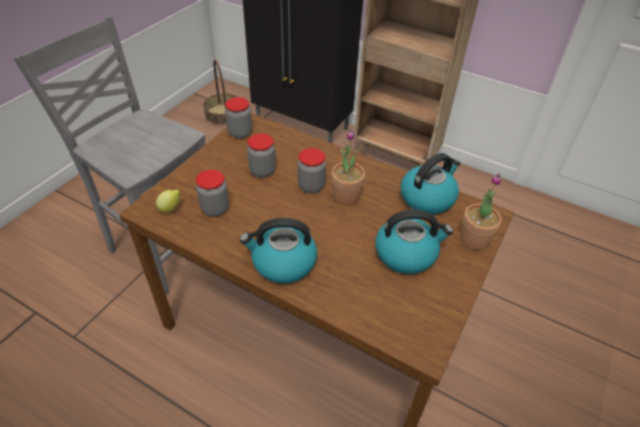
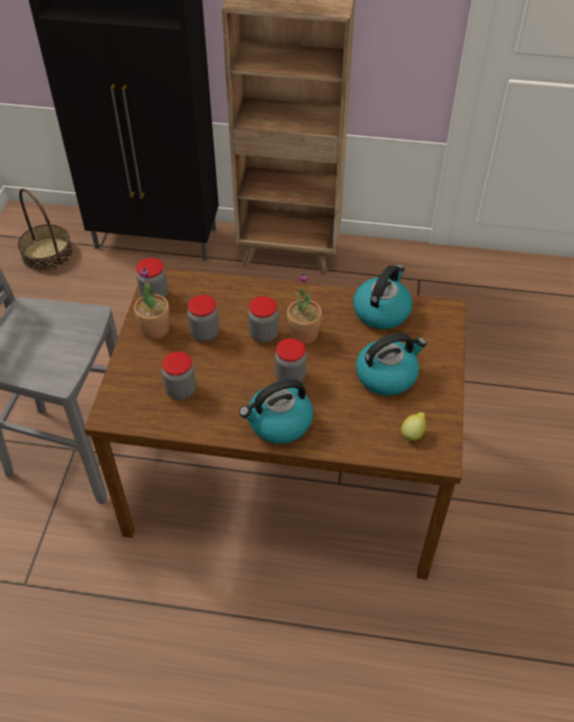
camera: 20 degrees left, 5 degrees up
(171, 208) = (135, 405): lemon -> lemon (413, 434)
(315, 227) = (290, 377): none -> jar
(474, 240) = (441, 341): potted plant -> potted plant (155, 329)

